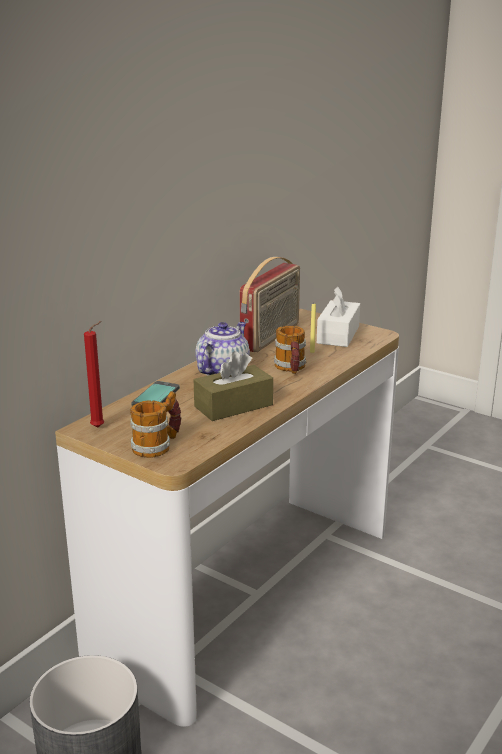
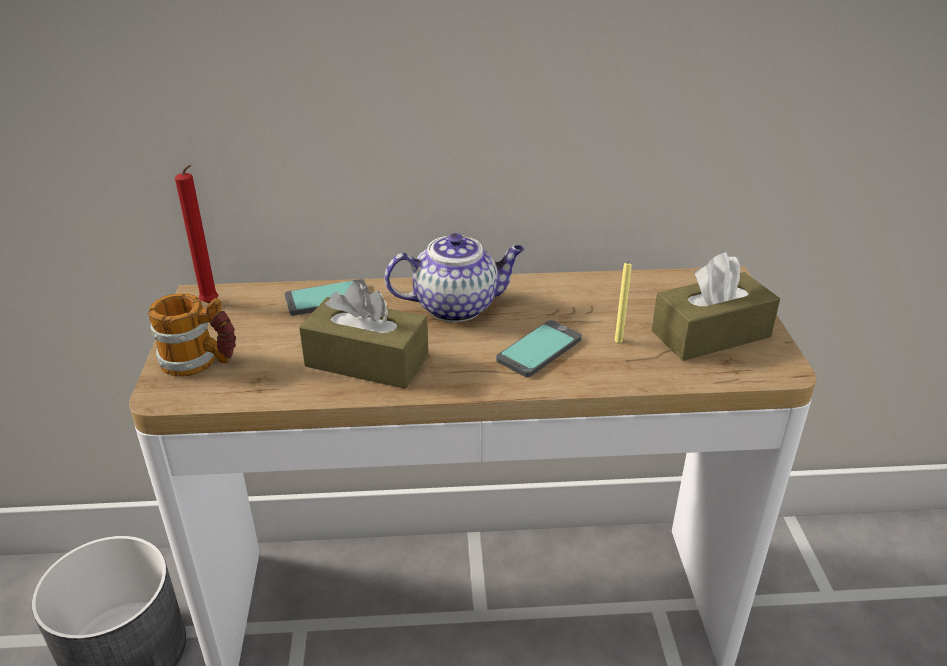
camera: 50 degrees right, 10 degrees up
(271, 337) = (613, 289): radio -> none
(291, 368) = (539, 349): mug -> phone
(338, 335) = (710, 334): white tissue box -> brown tissue box

